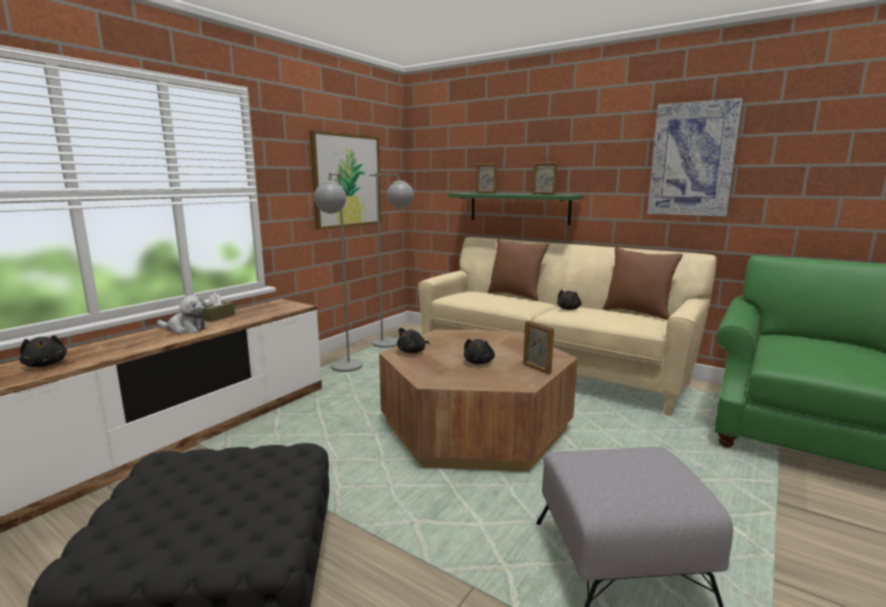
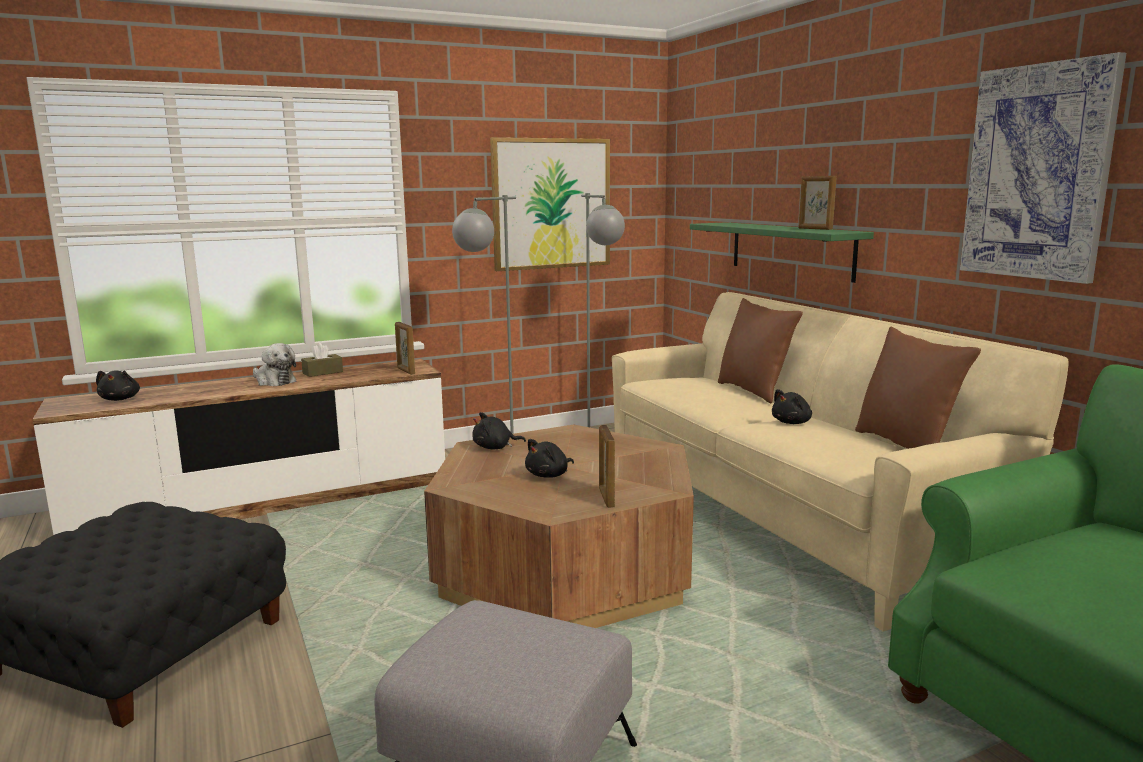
camera: 30 degrees right, 0 degrees up
(486, 193) = (745, 224): picture frame -> picture frame (406, 371)

